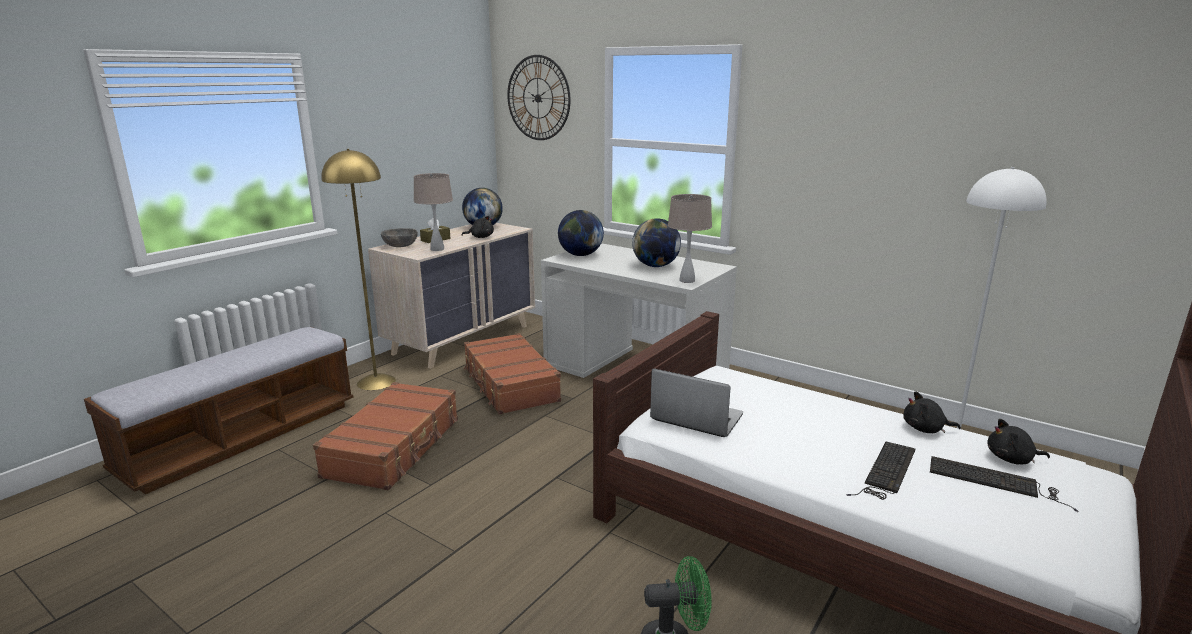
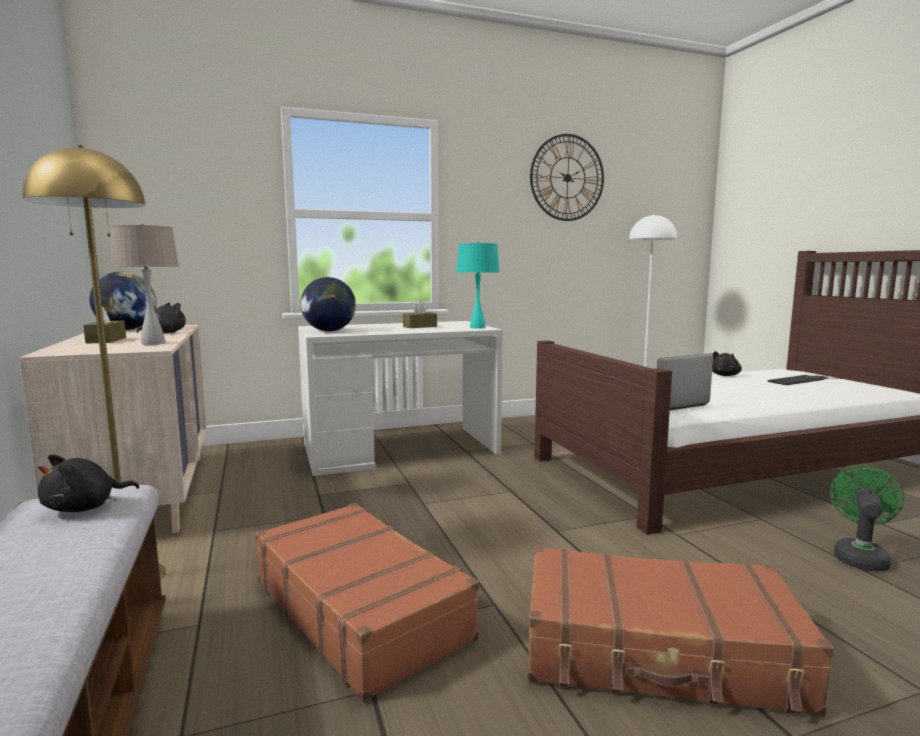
camera: 55 degrees left, 10 degrees down
(400, 246) = (72, 349): grey bowl -> none
(510, 385) = (323, 501): brown suitcase -> brown suitcase (658, 652)
(538, 98) = (174, 159): wall clock -> wall clock (567, 178)
(655, 266) = (420, 326): globe -> brown tissue box
(686, 280) = (477, 327): beige table lamp -> turquoise table lamp
(886, 471) = (781, 390): keyboard -> none
(1012, 459) = (775, 373): black plush toy -> black plush toy (85, 508)

